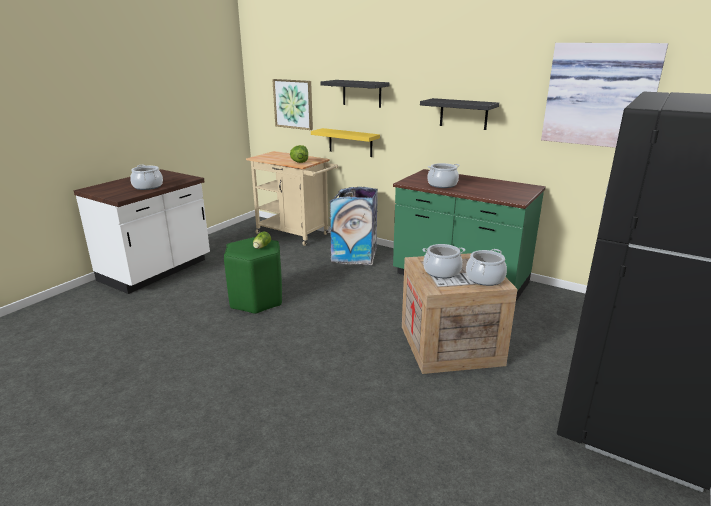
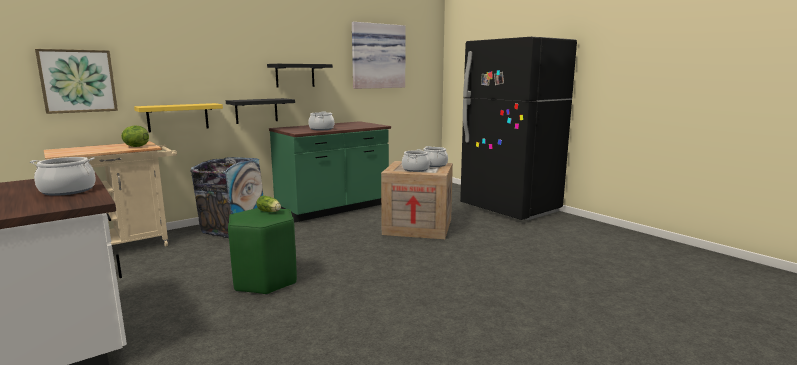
camera: 70 degrees left, 10 degrees down
(362, 93) = (188, 63): black shelf -> black shelf (256, 110)

